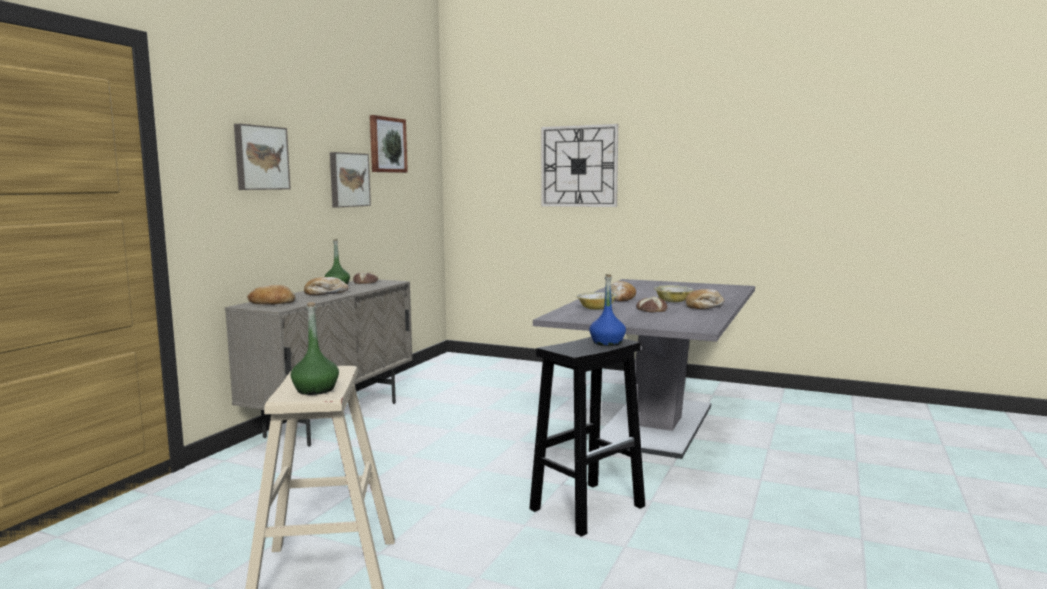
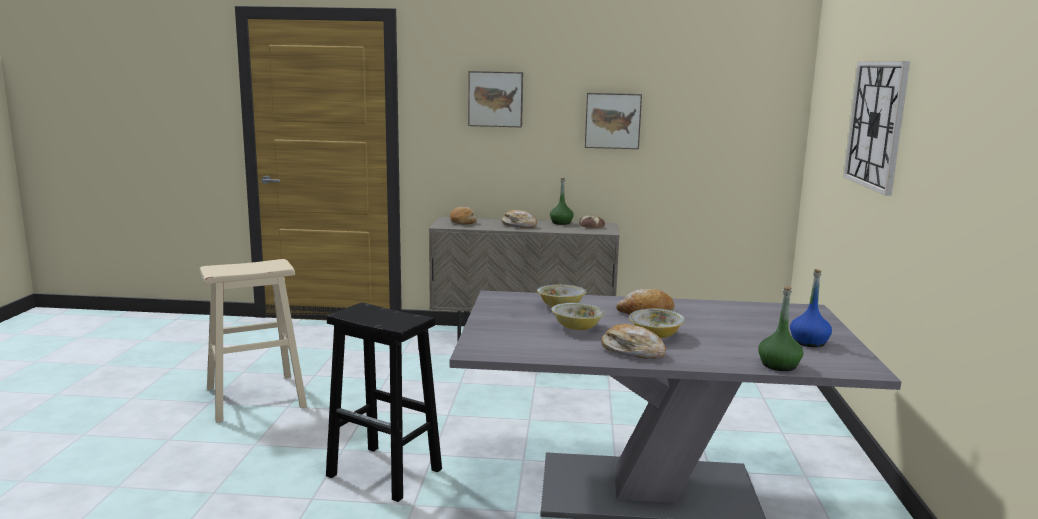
camera: 70 degrees right, 5 degrees up
(316, 390) = (227, 270): green bottle -> green bottle (779, 365)
(387, 145) = (686, 83): picture -> none
(607, 342) = (391, 321): blue bottle -> blue bottle (809, 342)
(651, 310) = (577, 327): bread -> bowl

